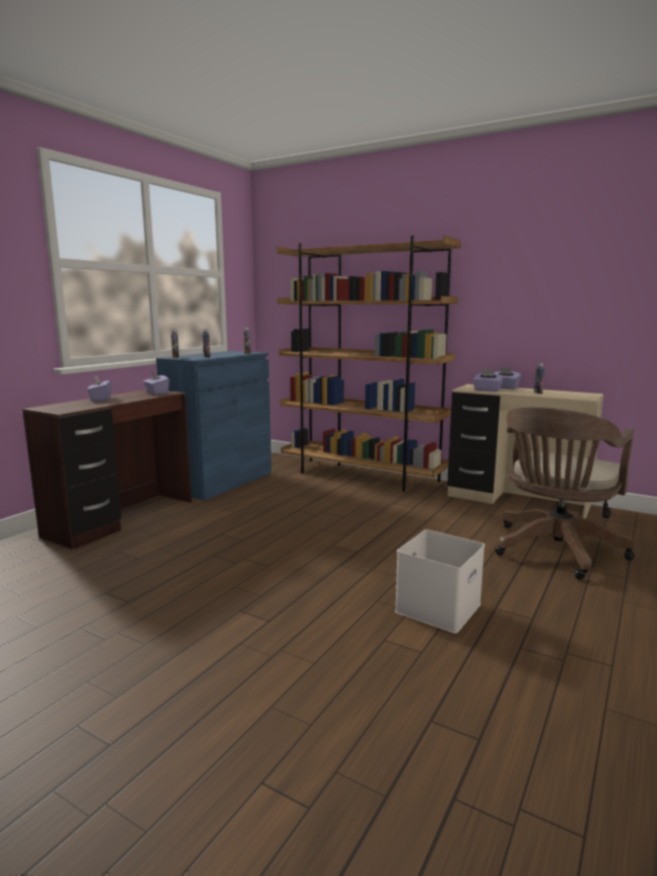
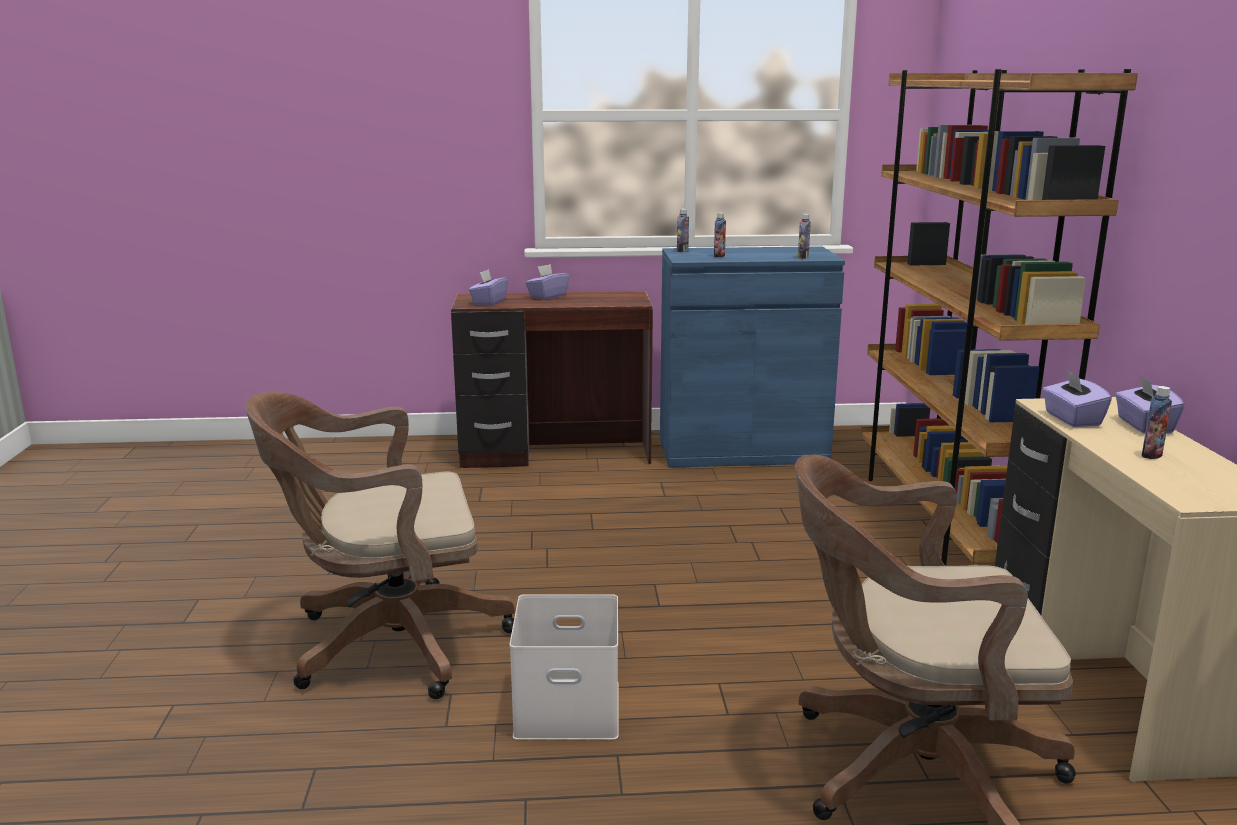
camera: 55 degrees right, 5 degrees up
(156, 393) = (622, 299): purple tissue box -> purple tissue box (489, 302)
(292, 646) = (387, 644): none -> brown office chair

